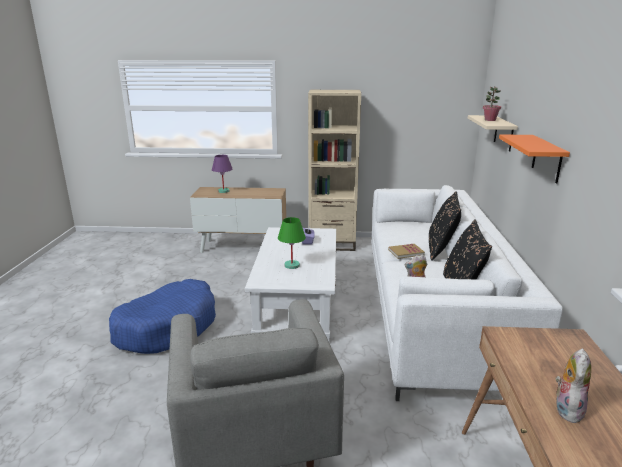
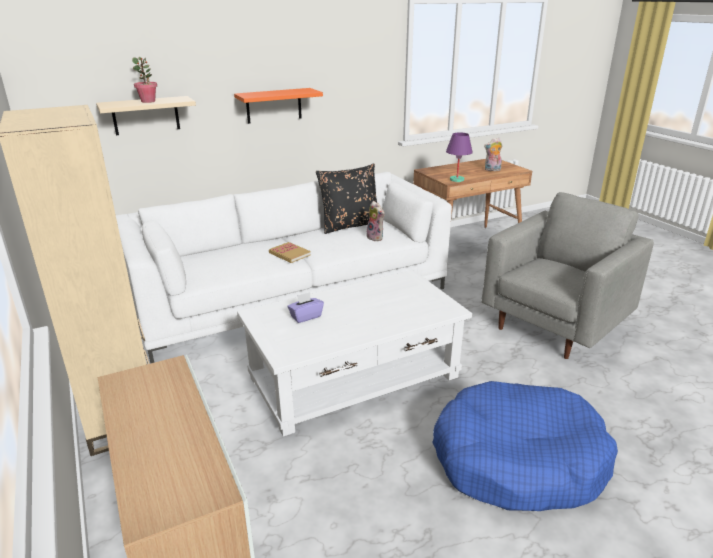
camera: 120 degrees left, 5 degrees up
(223, 191) = (160, 461): purple table lamp -> purple table lamp (456, 180)
(292, 265) = (388, 304): green table lamp -> none
(441, 249) = (263, 242): black pillow -> none

